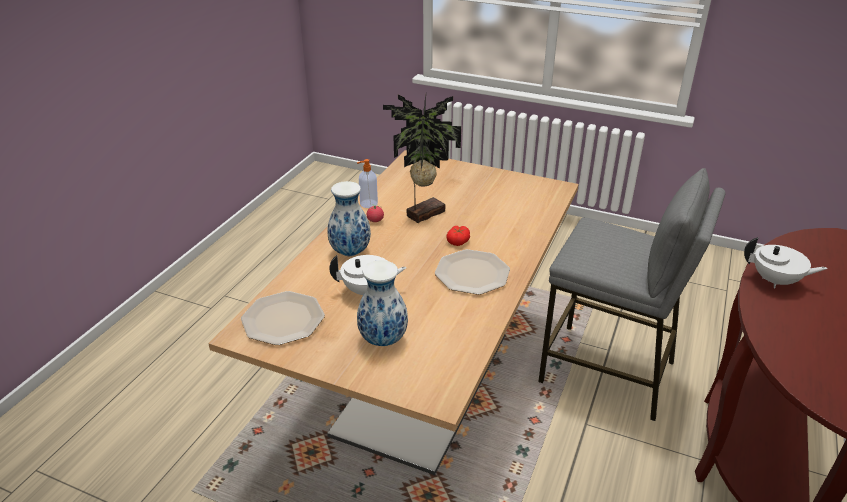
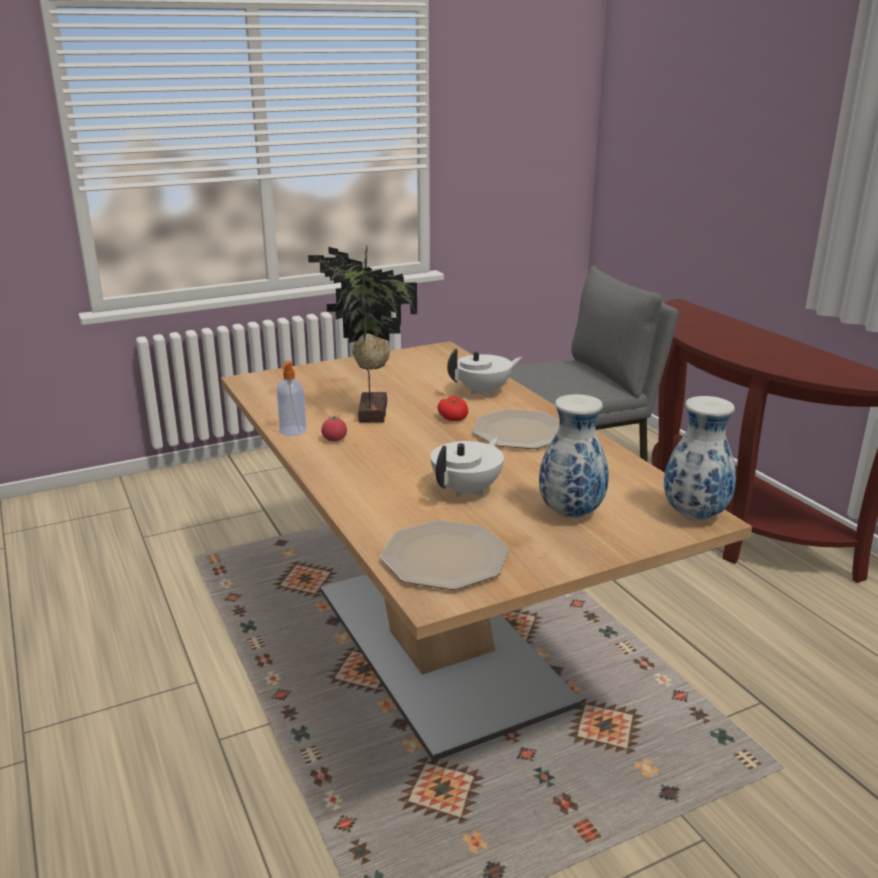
camera: 50 degrees left, 10 degrees down
(350, 253) = (374, 474): vase -> vase (695, 516)
(775, 281) = (710, 338): white teapot -> white teapot (484, 391)

